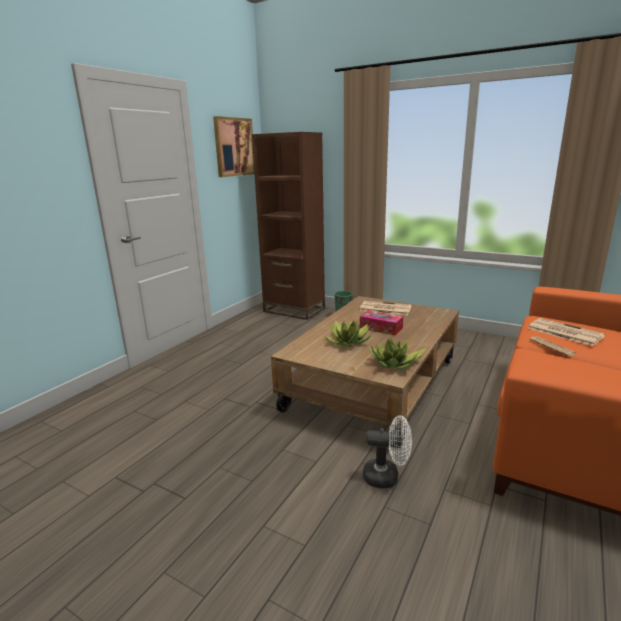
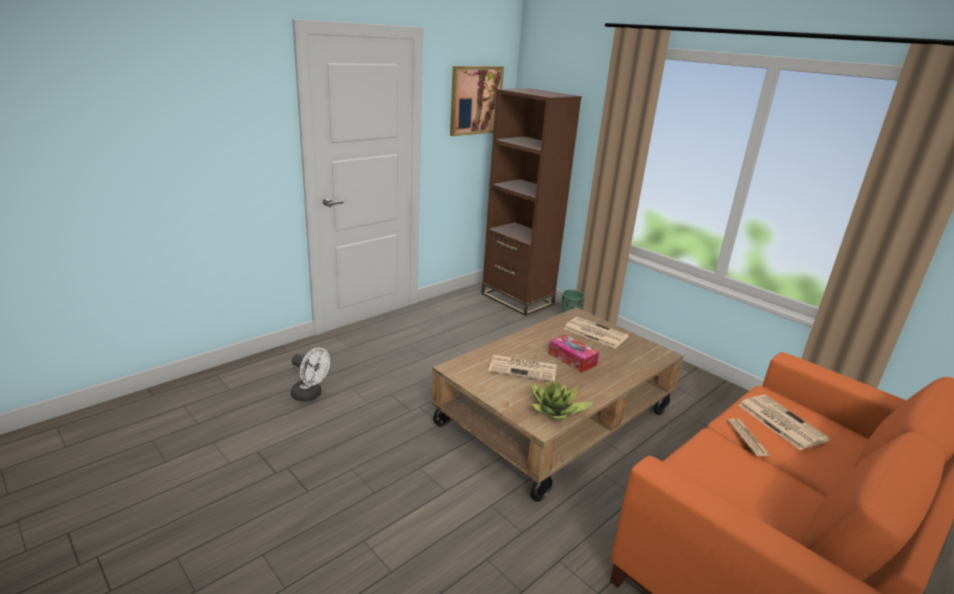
camera: 15 degrees right, 5 degrees up
(348, 342) = (524, 368): potted plant -> newspaper
(387, 477) = (507, 529): white fan -> white fan (310, 395)

